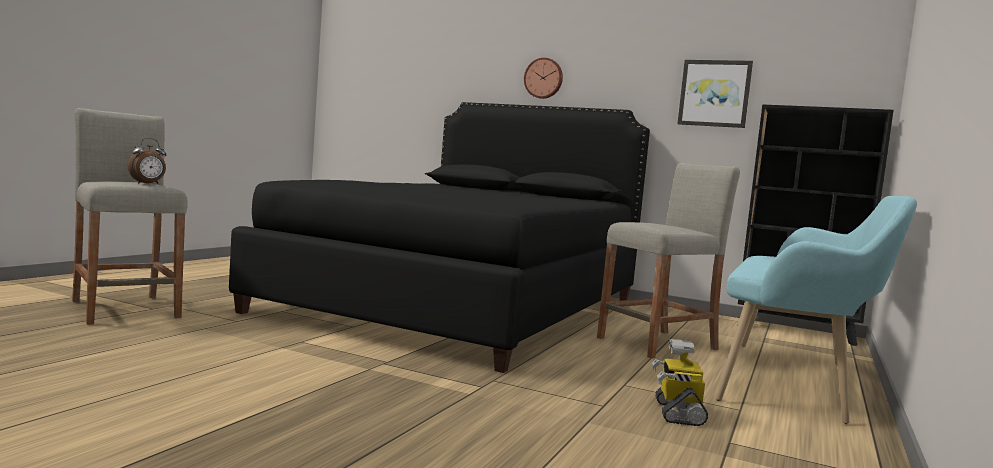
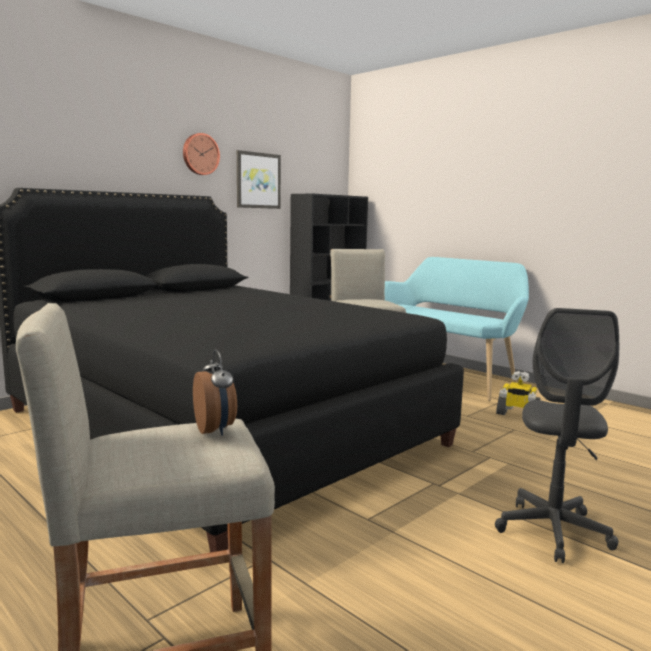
camera: 70 degrees left, 5 degrees up
(295, 397) = (553, 531): none -> grey office chair
(544, 78) = (110, 159): wall clock -> wall clock (200, 154)

